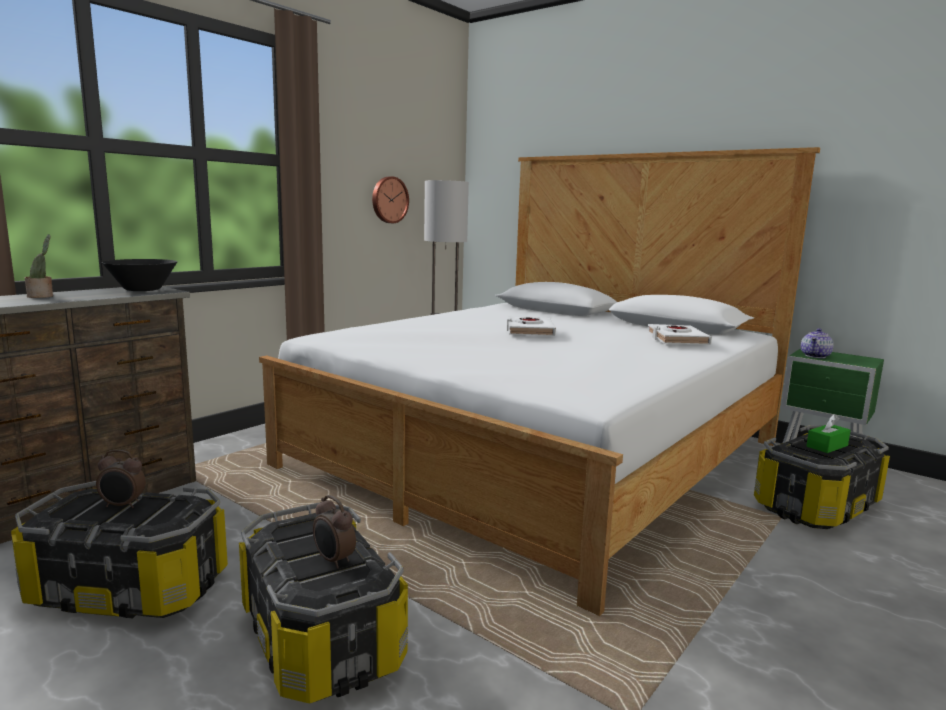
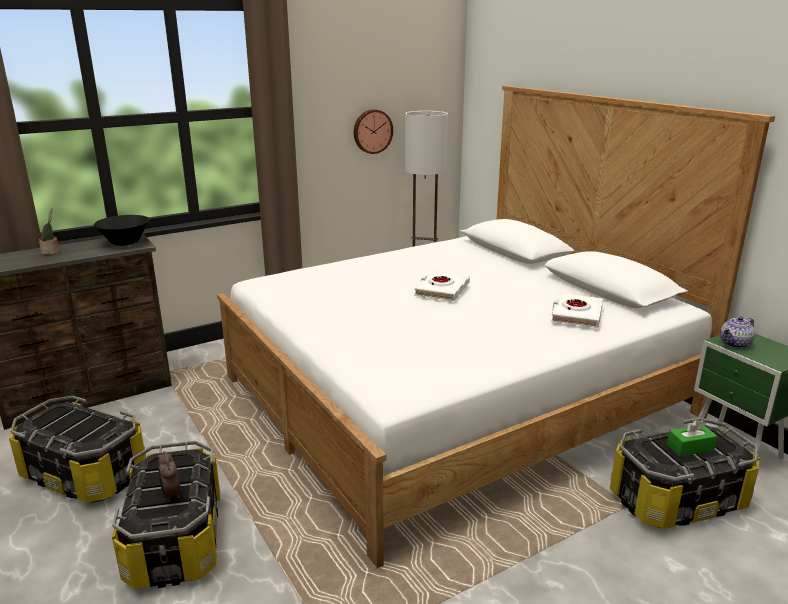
camera: 20 degrees right, 10 degrees up
(123, 505) = (77, 420): alarm clock -> none

